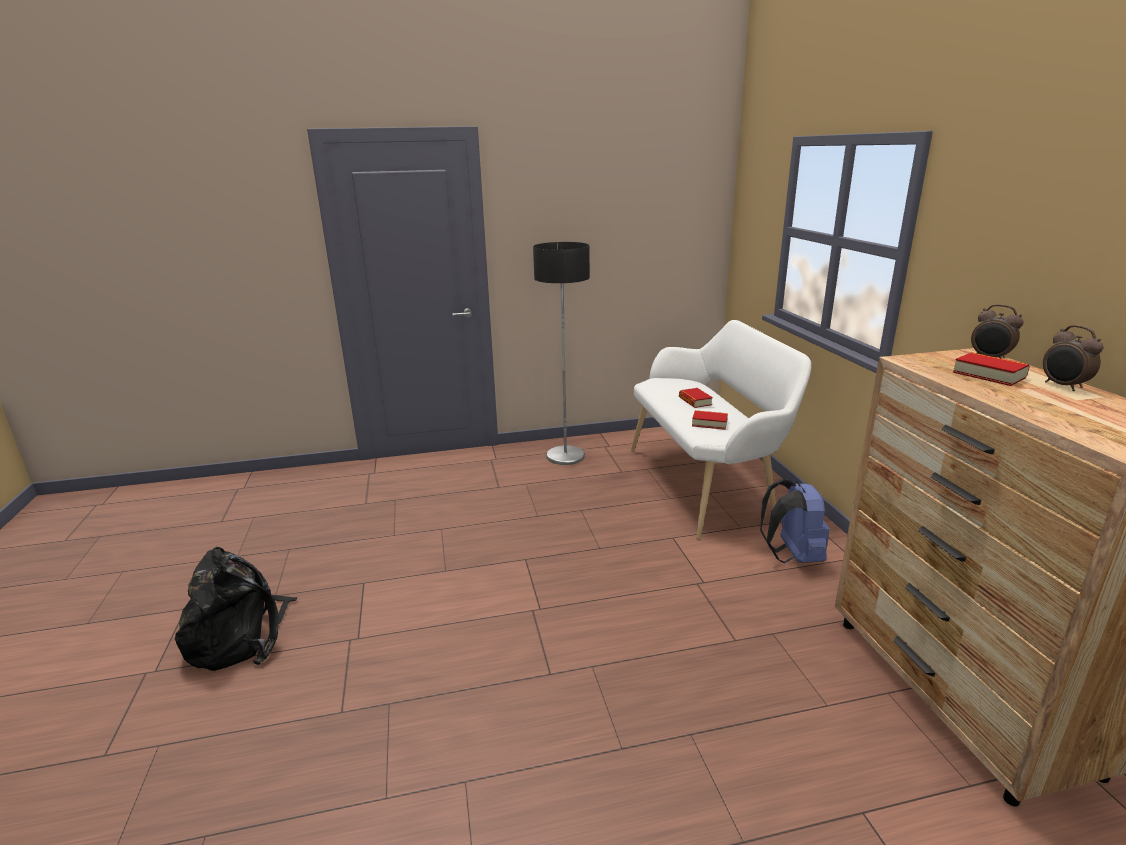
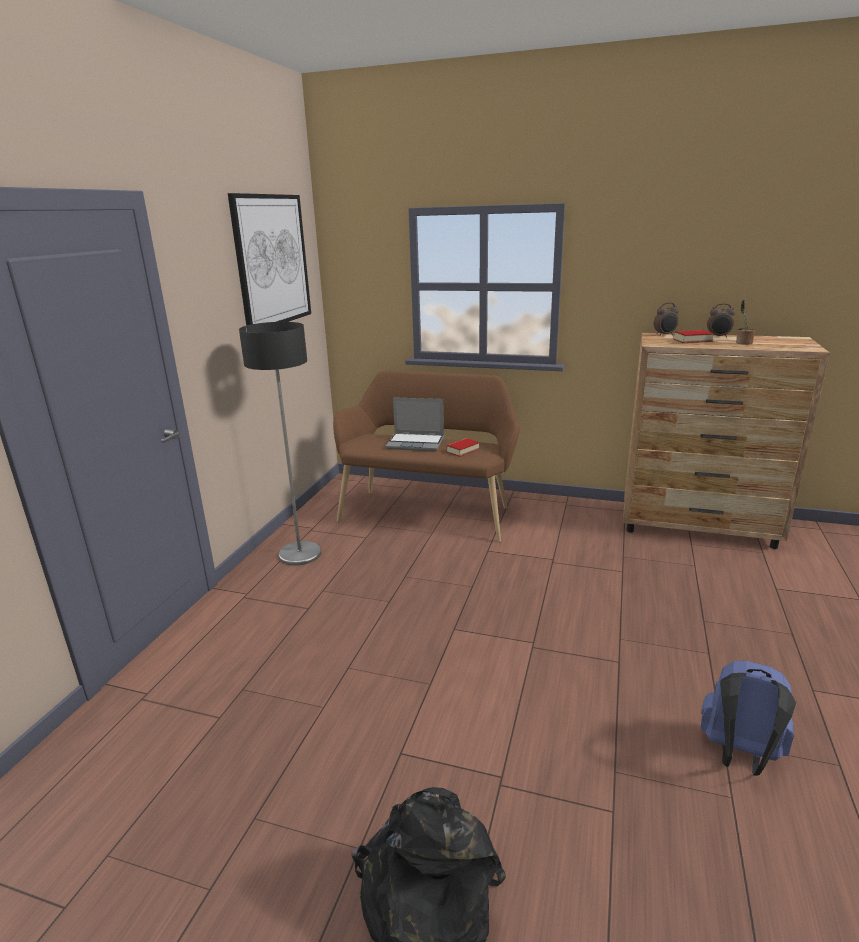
camera: 60 degrees left, 0 degrees up
(642, 188) = (272, 261): none -> picture
(695, 401) = (416, 443): book -> laptop
(706, 483) = (428, 511): white bench -> brown bench
(792, 556) = (549, 518): blue backpack -> blue backpack (739, 755)
(1050, 403) = (743, 343): none -> potted plant

